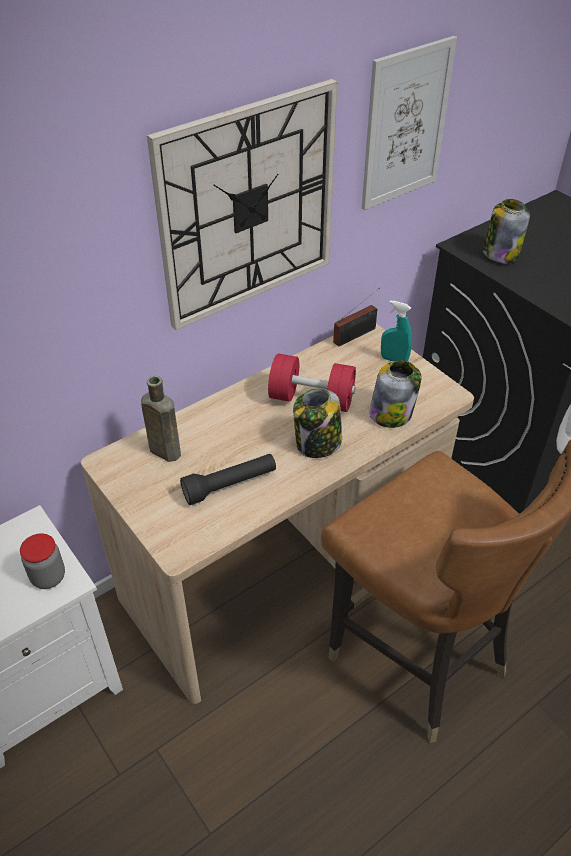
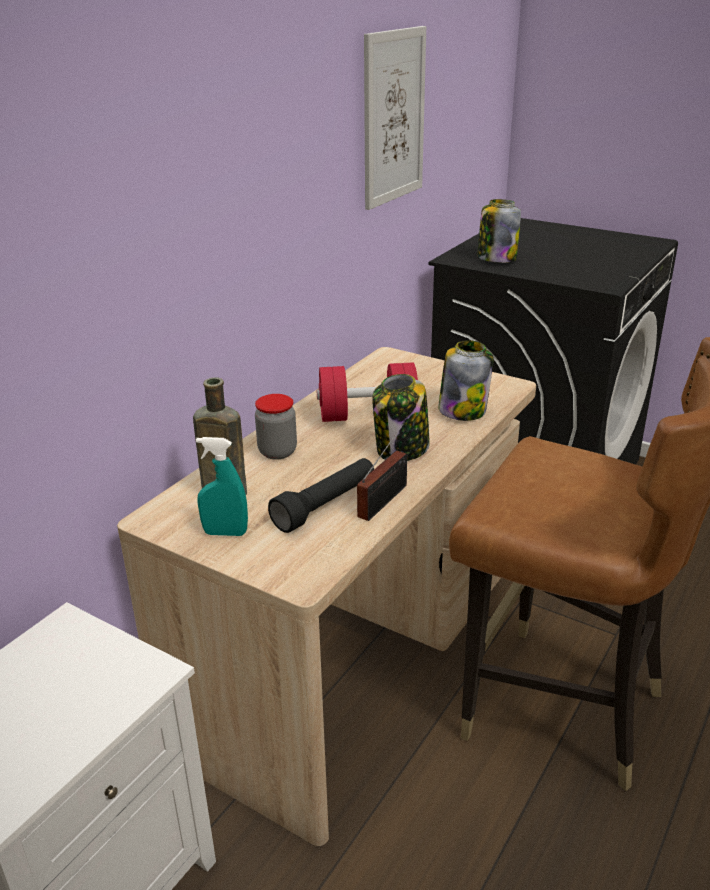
camera: 20 degrees left, 15 degrees down
(48, 577) = (120, 674): jar -> jar (277, 452)
(248, 206) = (269, 186): wall clock -> none
(357, 334) = (379, 359): radio -> radio (385, 499)
(394, 360) = (432, 370): turquoise spray bottle -> turquoise spray bottle (225, 533)

